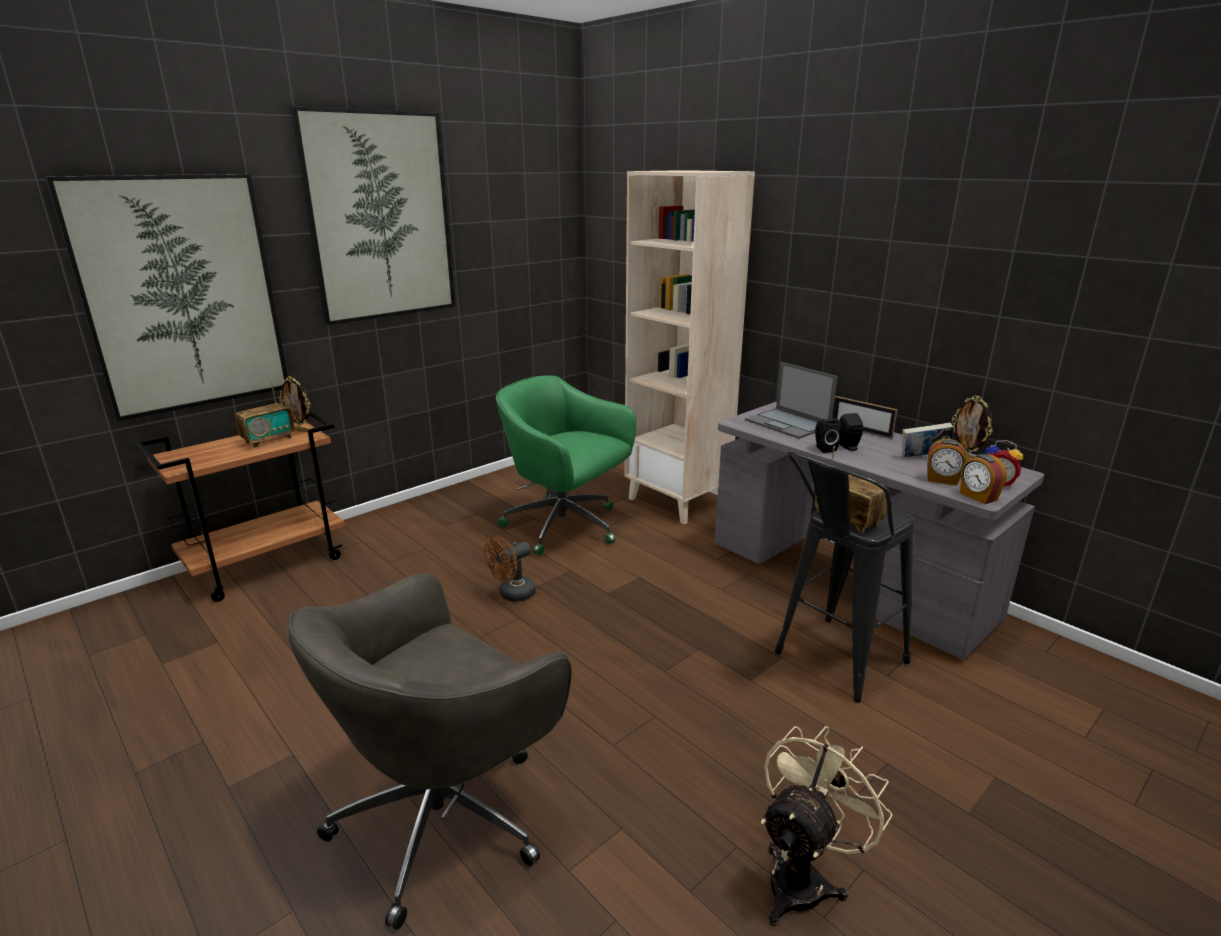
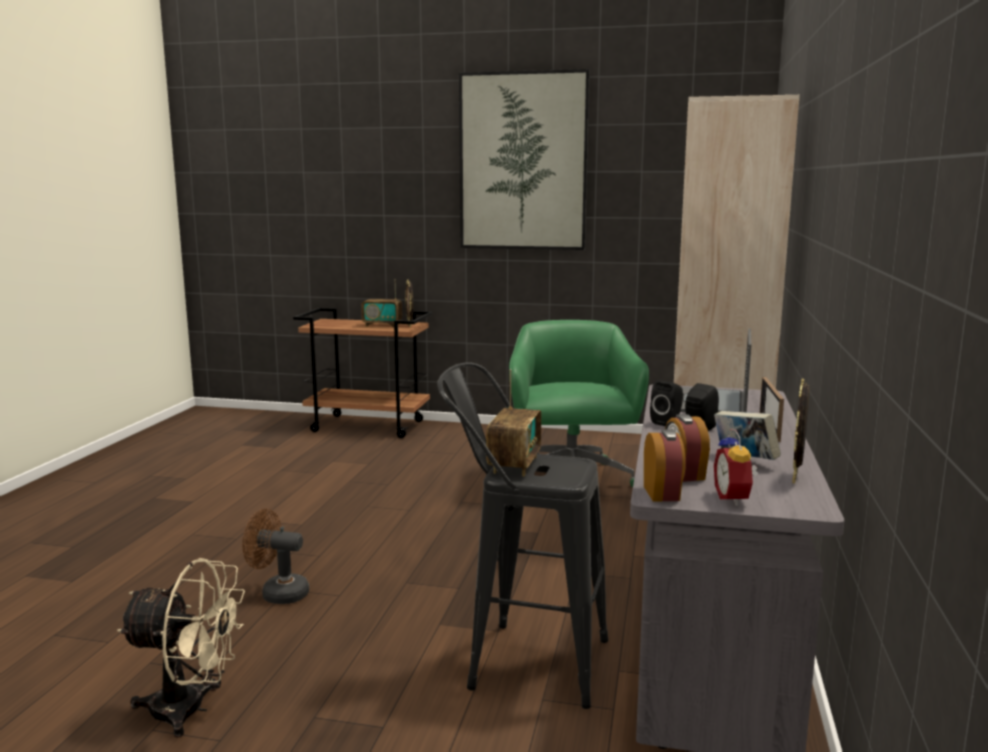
camera: 55 degrees right, 10 degrees down
(182, 295) = (365, 210): picture -> none
(446, 815) = (170, 558): grey office chair -> none
(512, 595) = (436, 498): brown fan -> brown fan (278, 593)
(977, 497) = (662, 493): alarm clock -> alarm clock turned 150 degrees clockwise

